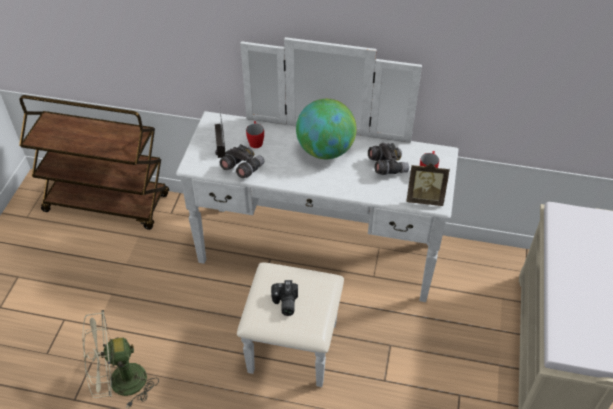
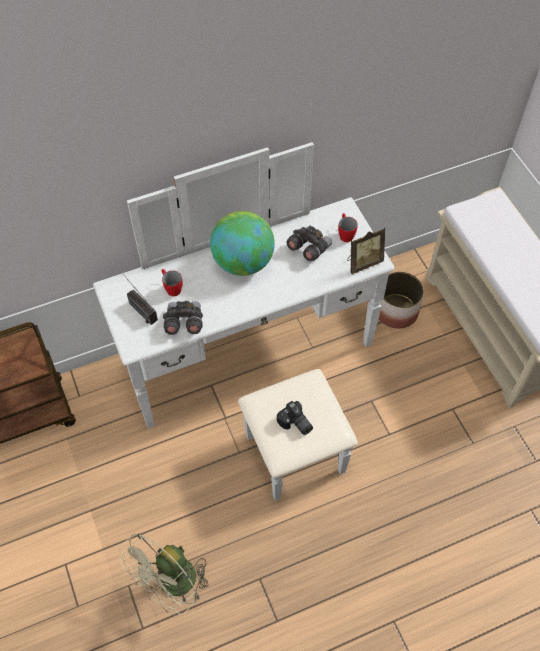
camera: 35 degrees left, 10 degrees up
(469, 288) = (396, 311): none -> planter

